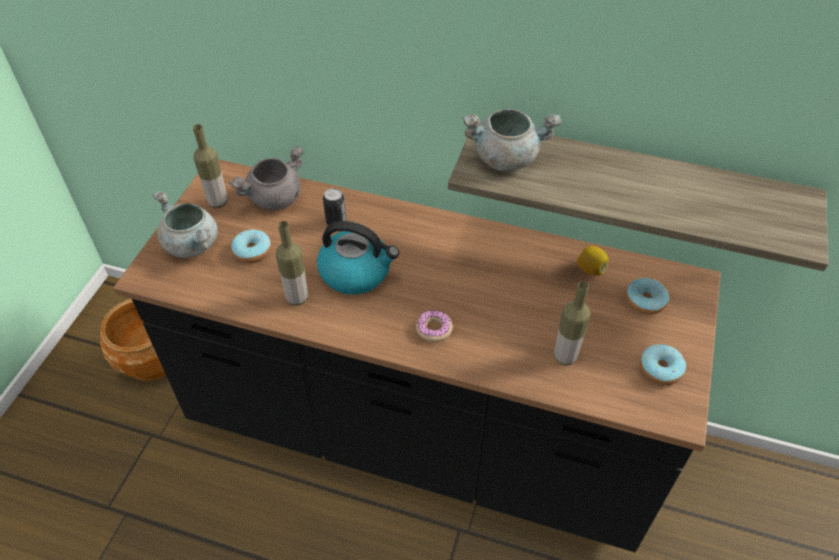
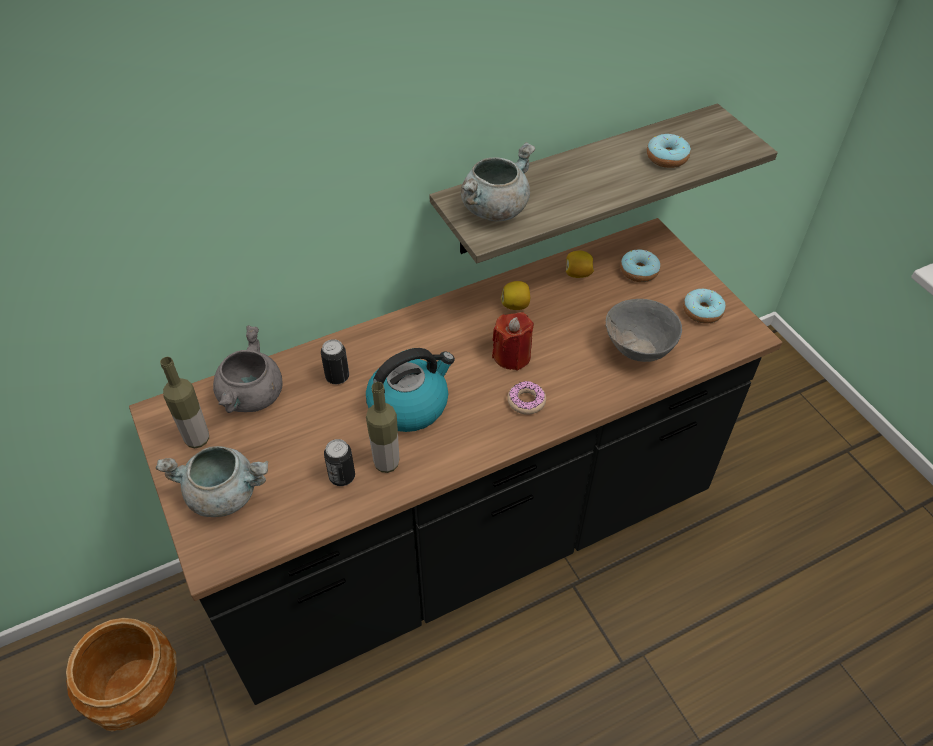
camera: 45 degrees left, 0 degrees up
(252, 251) = (292, 456): donut -> donut (666, 158)
(263, 285) = (342, 476): none -> can
(464, 291) = (512, 356): none -> red candle
(512, 259) = (516, 305): none -> lemon
(565, 357) = (637, 349): bottle -> grey bowl

